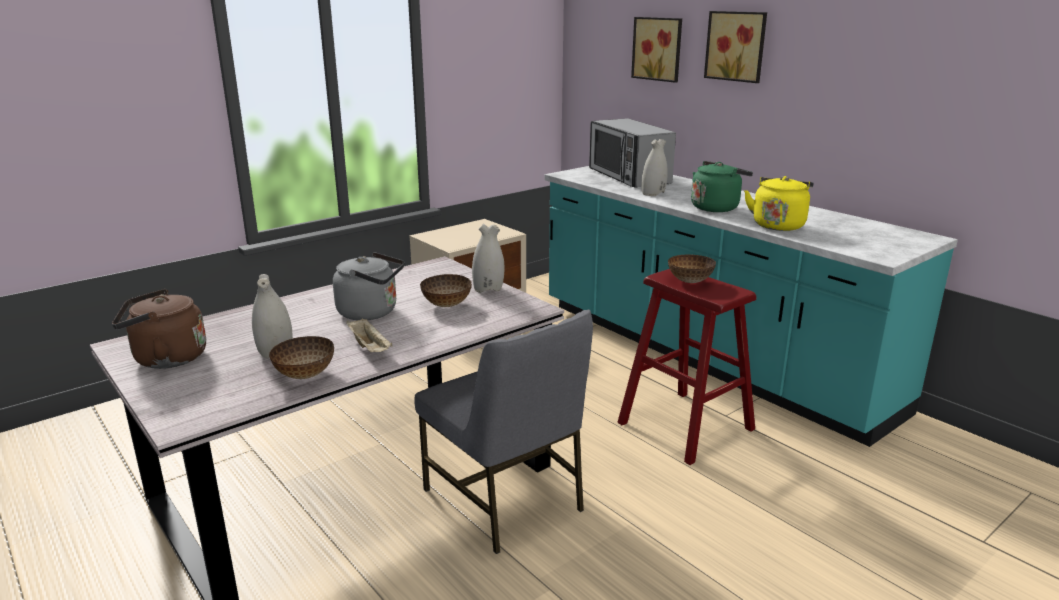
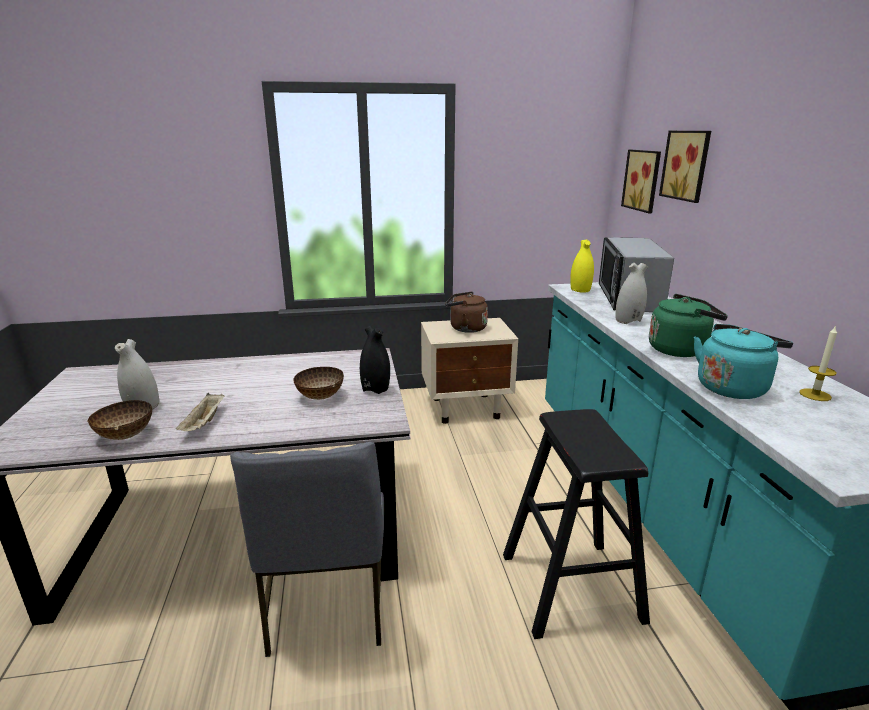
camera: 30 degrees right, 0 degrees up
(165, 359) = (79, 392): brown kettle -> brown kettle (465, 328)
(371, 312) = (257, 388): grey kettle -> none
(488, 289) = (375, 389): white vase -> black vase
(579, 174) = (580, 289): none -> yellow vase
(686, 426) = (571, 587): red stool -> black stool
(690, 281) = (583, 431): bowl -> none
(737, 46) = (762, 162): picture -> picture (643, 180)
(778, 225) = (732, 387): yellow kettle -> turquoise kettle
(827, 220) = (815, 395): none -> candle

